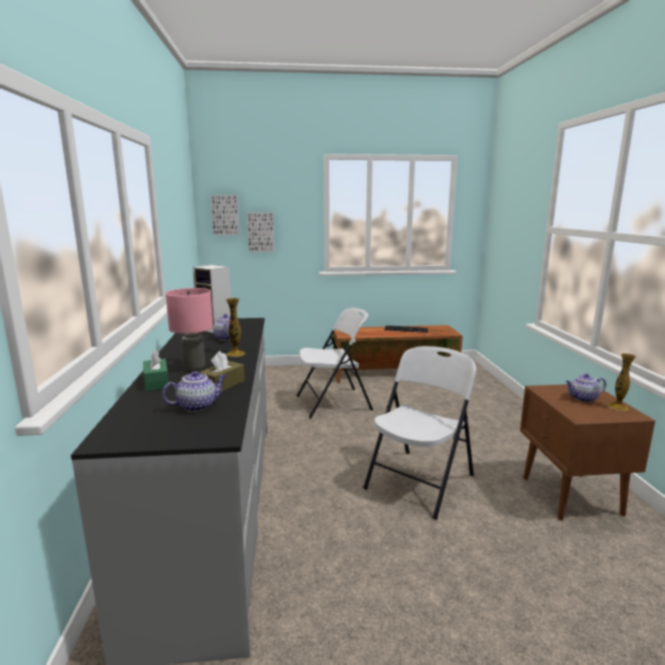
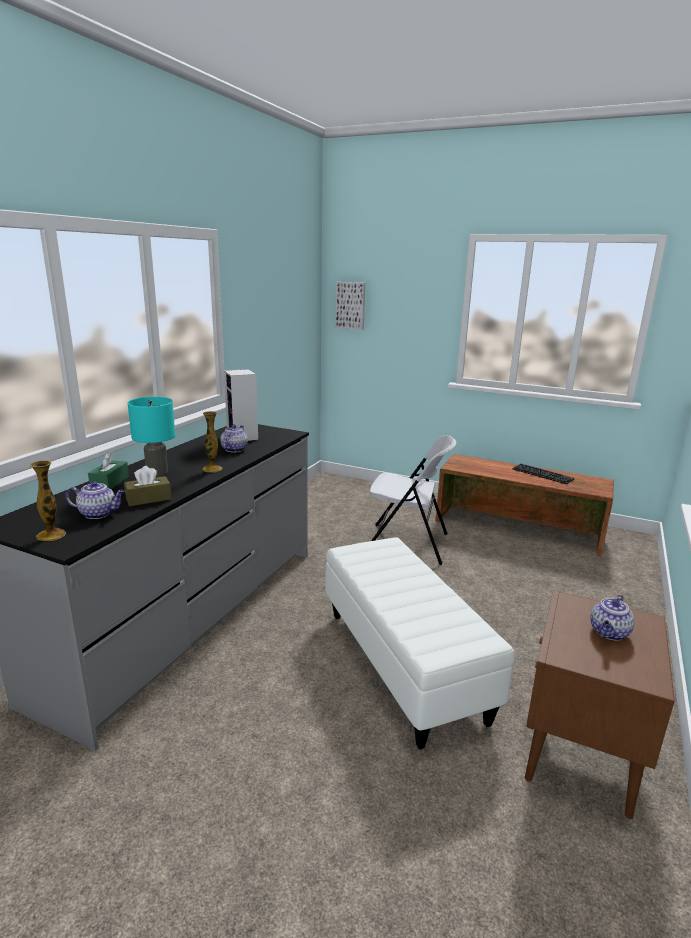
camera: 30 degrees right, 5 degrees up
(194, 367) = (158, 475): pink table lamp -> turquoise table lamp
(260, 232) = (386, 328): picture -> none
(420, 482) = (404, 664): white chair -> white ottoman
(583, 398) = (609, 633): teapot -> teapot turned 75 degrees counterclockwise
(617, 407) = (644, 662): vase -> vase (51, 535)

